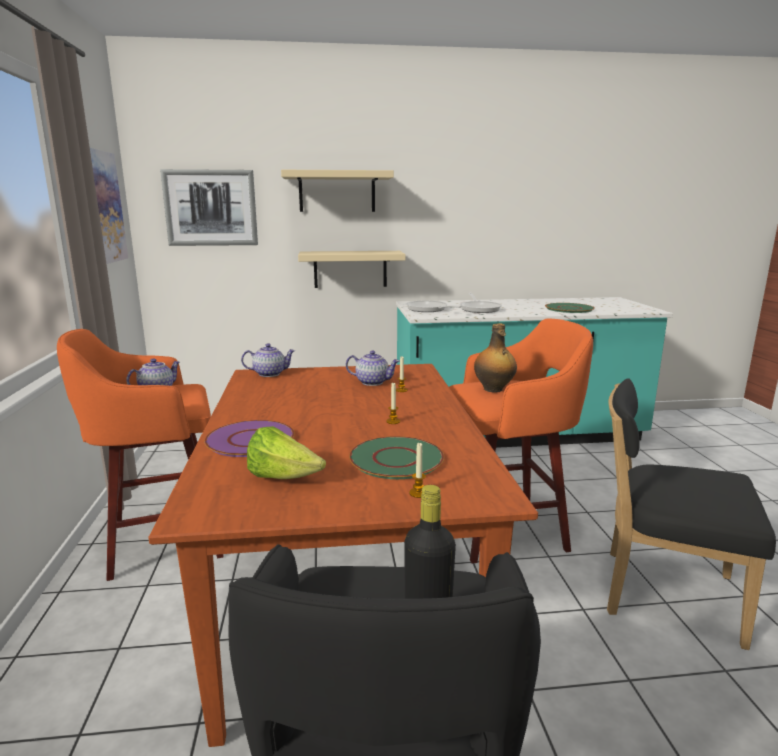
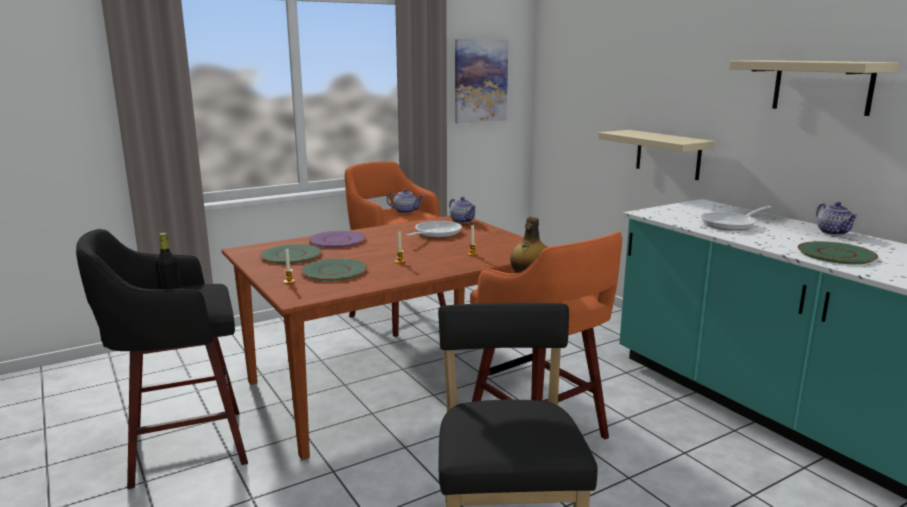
camera: 65 degrees right, 0 degrees up
(210, 208) = (575, 83): picture -> none
(283, 477) = (291, 255): lettuce -> green plate
(337, 192) = (666, 71): beige shelf -> beige shelf (822, 86)
(373, 382) = (481, 245): teapot -> teapot (834, 233)
(428, 310) = (680, 211): frying pan -> frying pan (435, 233)

